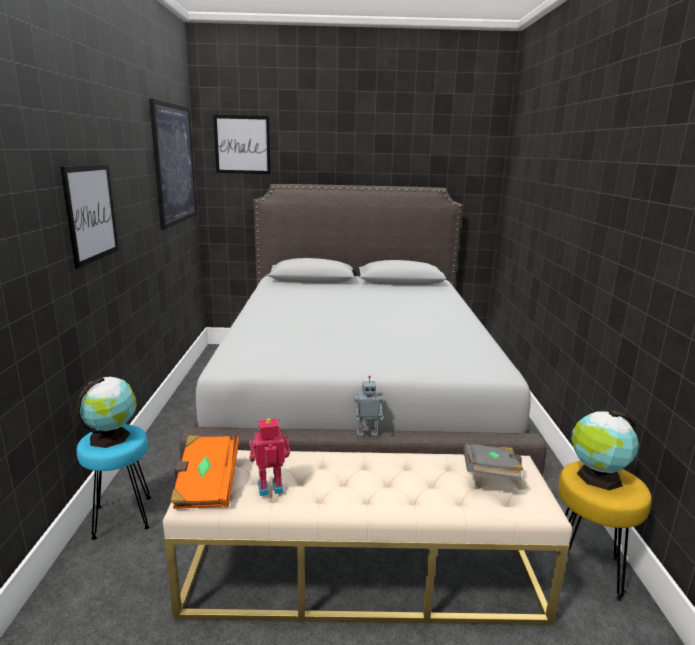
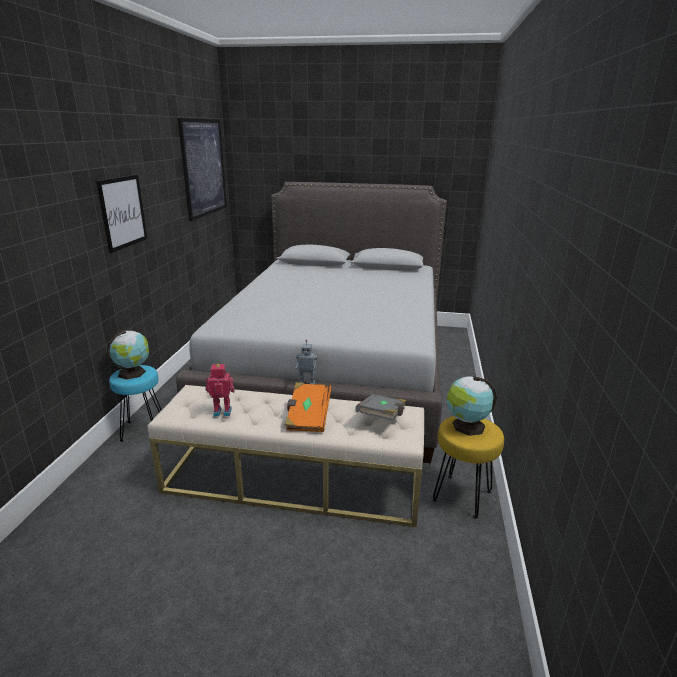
camera: 10 degrees right, 5 degrees up
(206, 485) = (180, 407): orange book -> orange book (307, 417)
(242, 145) = (263, 148): picture -> none

